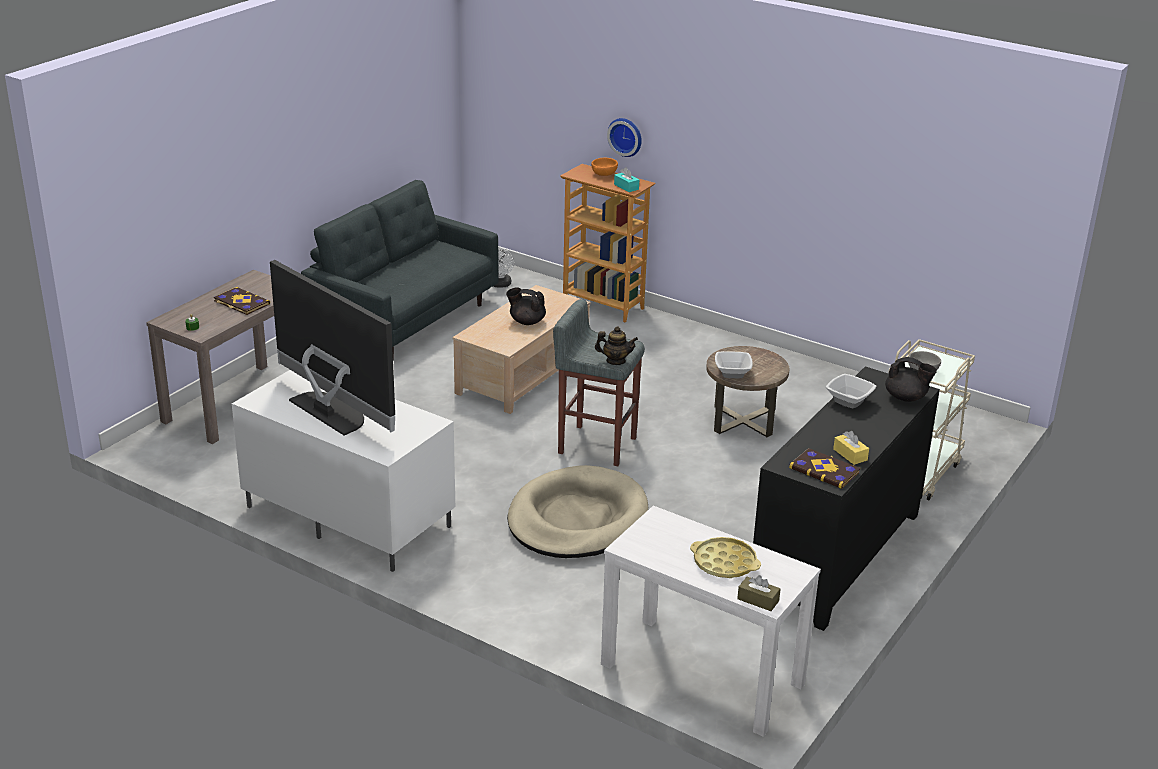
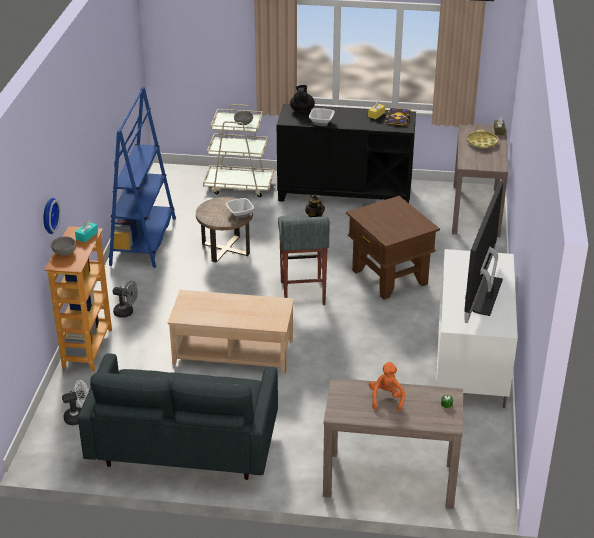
camera: 115 degrees left, 5 degrees up
(241, 303) = (386, 398): book -> orange plush toy
(526, 321) = (235, 307): black teapot -> none
(577, 519) = (389, 277): beige dog bed -> brown side table
(604, 174) = (64, 252): orange bowl -> grey bowl
(651, 335) = (126, 312): none -> grey fan
(701, 674) = (476, 210): white console table -> brown console table
(800, 373) = (143, 241): none -> blue bookcase

